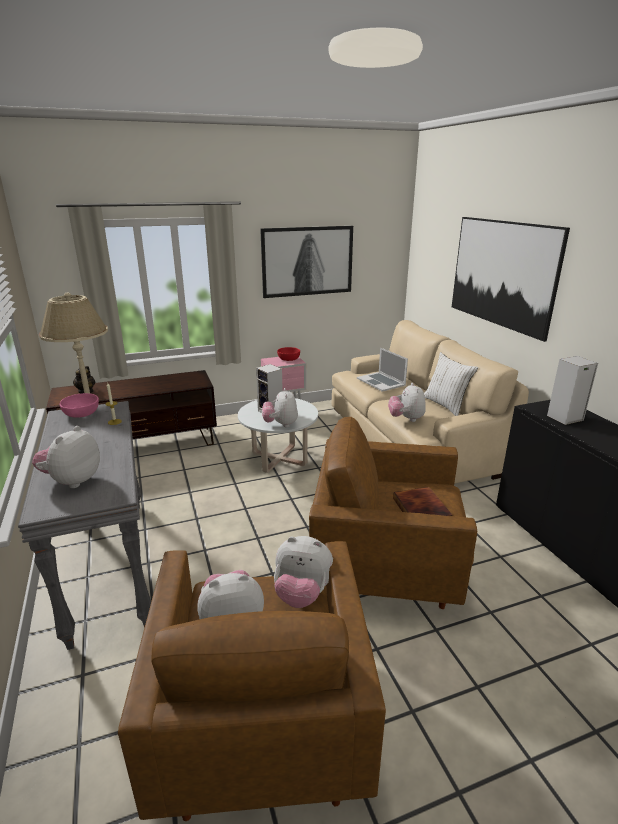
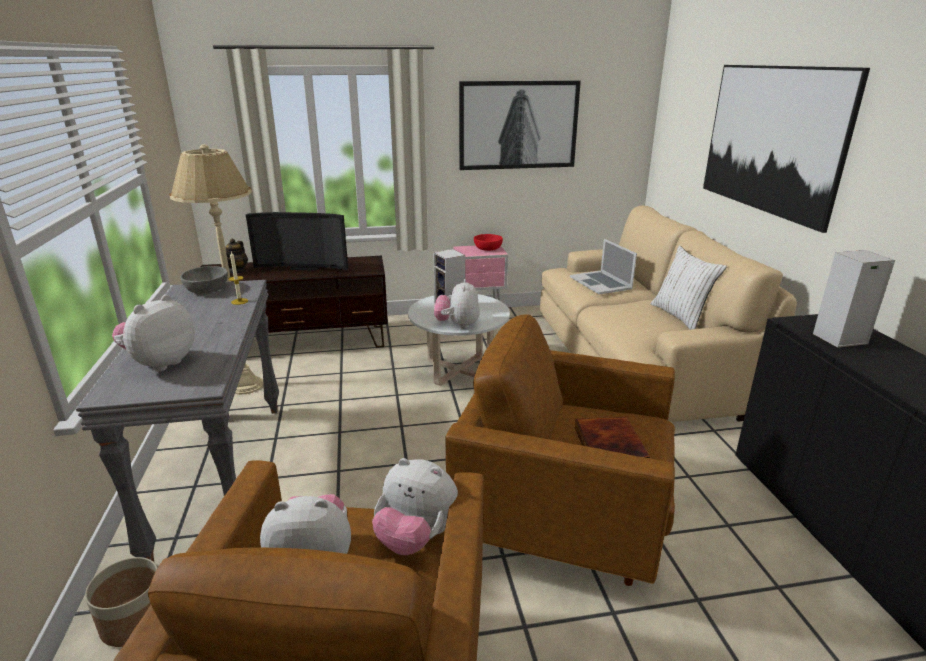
camera: 10 degrees right, 0 degrees up
(72, 691) = (134, 620): none -> planter
(81, 413) = (207, 289): pink bowl -> grey bowl
(144, 384) = (305, 267): none -> television
(406, 419) = (622, 330): plush toy -> none

